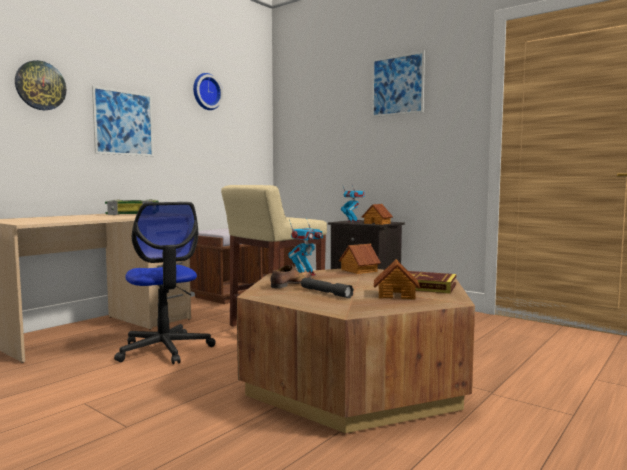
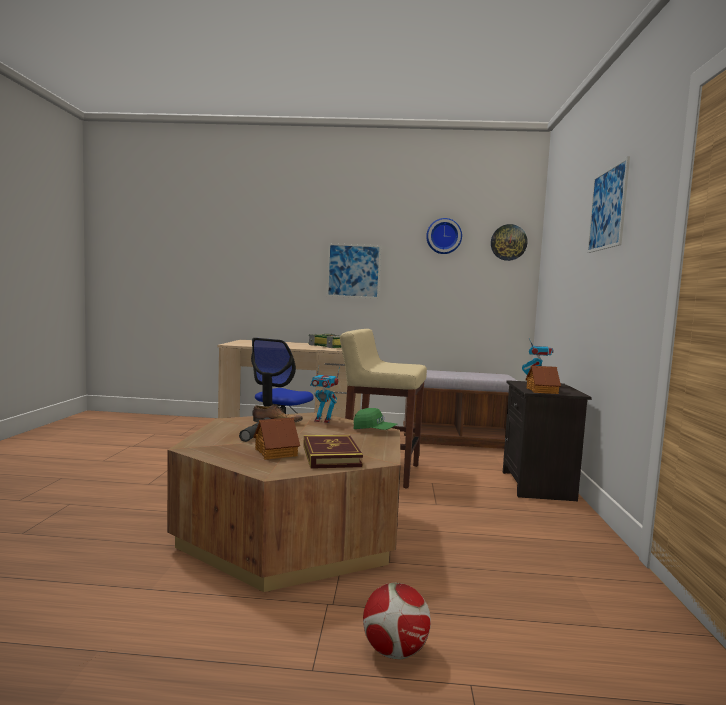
camera: 55 degrees right, 0 degrees up
(40, 85) = (290, 247): wall clock -> wall clock (508, 242)
(358, 270) = (374, 430): toy house -> green cap
(558, 388) = (394, 651): none -> football

